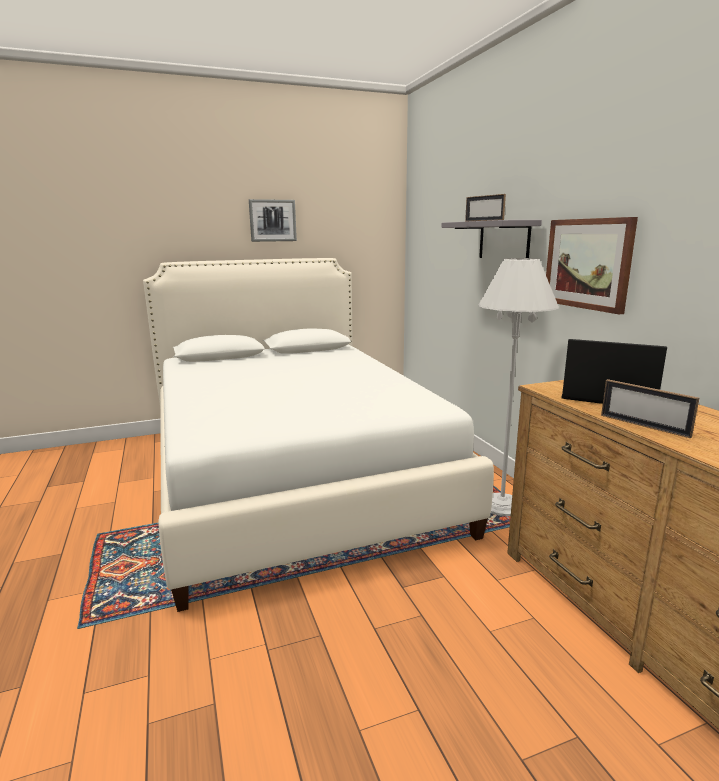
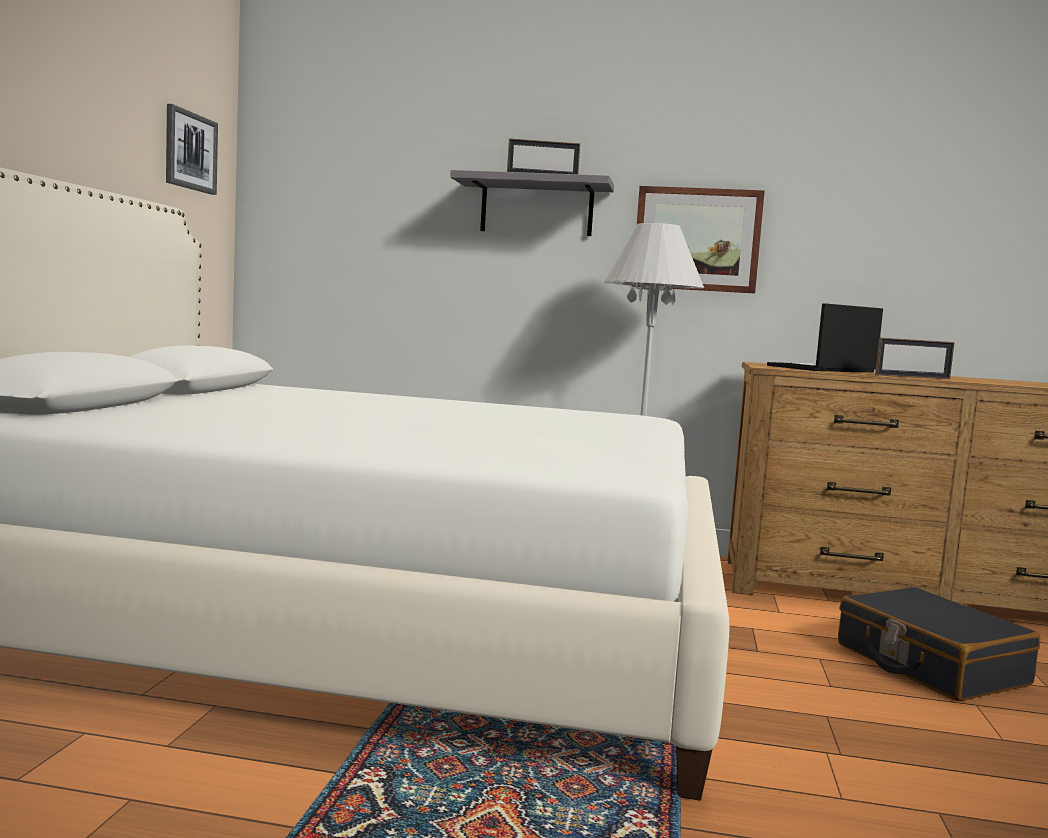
camera: 60 degrees left, 10 degrees down
(272, 220) = (73, 103): picture -> picture (190, 151)
(480, 673) = (929, 665): none -> black suitcase

